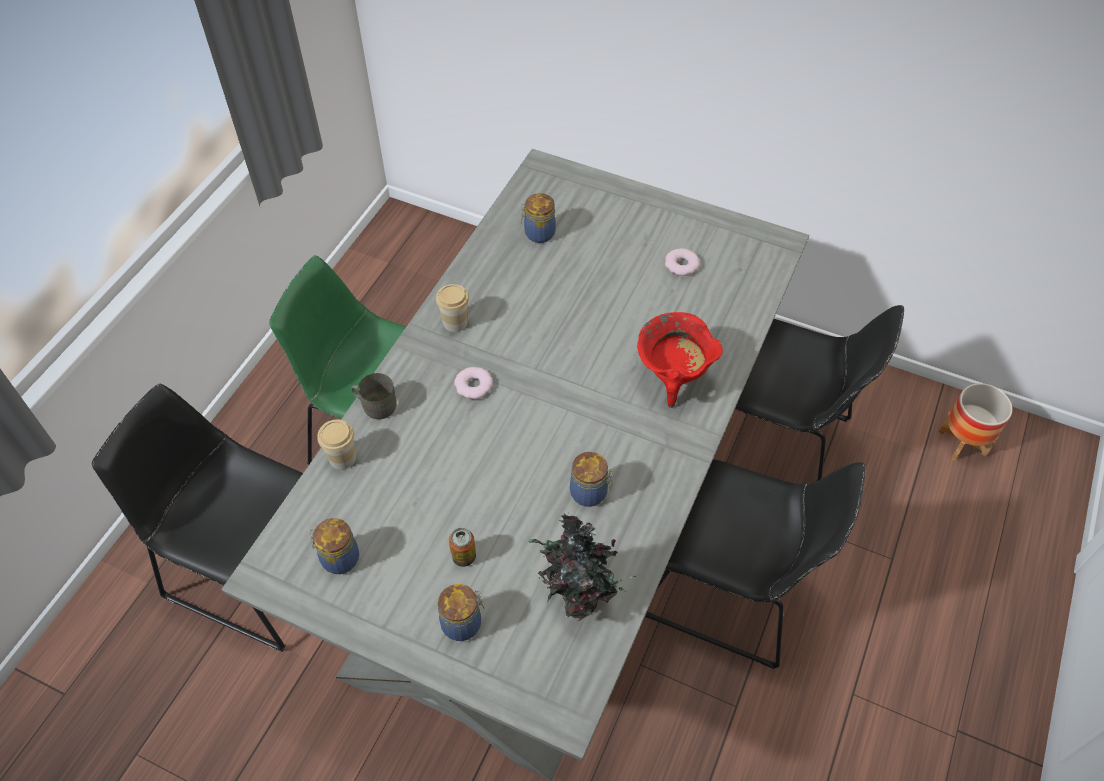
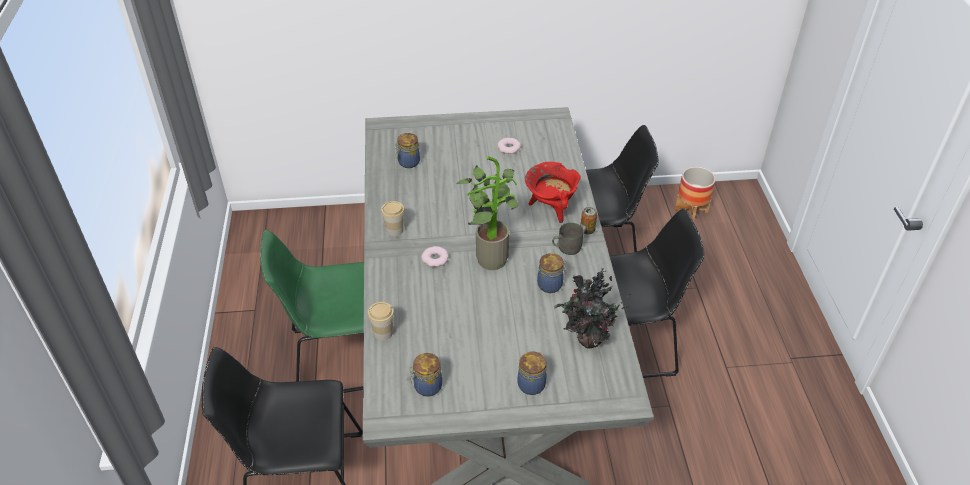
camera: 30 degrees left, 10 degrees down
(375, 404) = (380, 295): grey mug -> grey mug (566, 247)
(464, 556) = (504, 350): can -> can (587, 230)
(542, 414) = (490, 256): none -> potted plant

